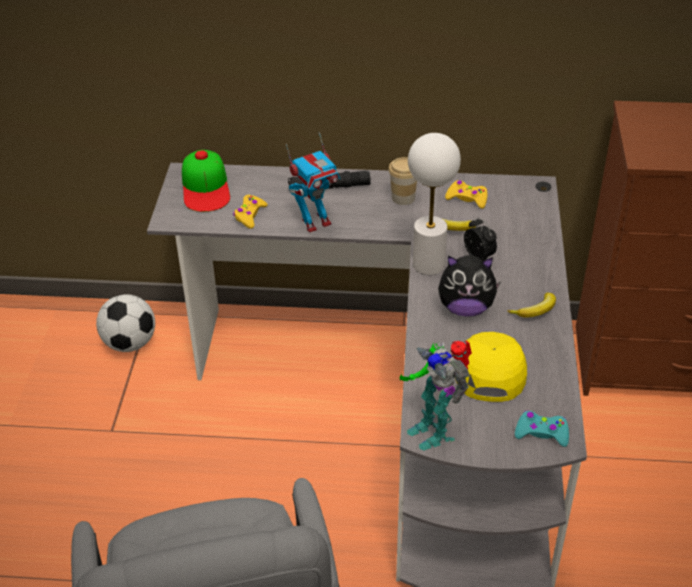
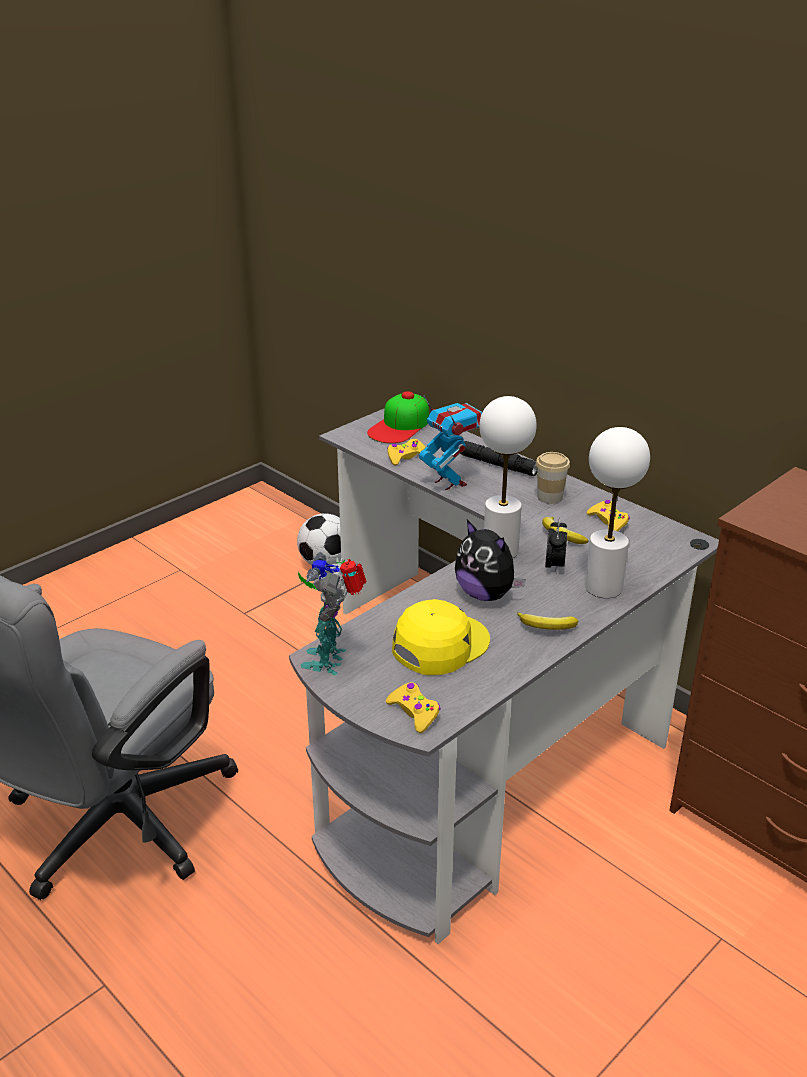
camera: 40 degrees right, 10 degrees down
(315, 222) = (450, 482): toy robot -> toy robot turned 135 degrees counterclockwise
(529, 256) = (603, 587): none -> white table lamp
(541, 433) = (414, 712): turquoise game controller -> yellow game controller

